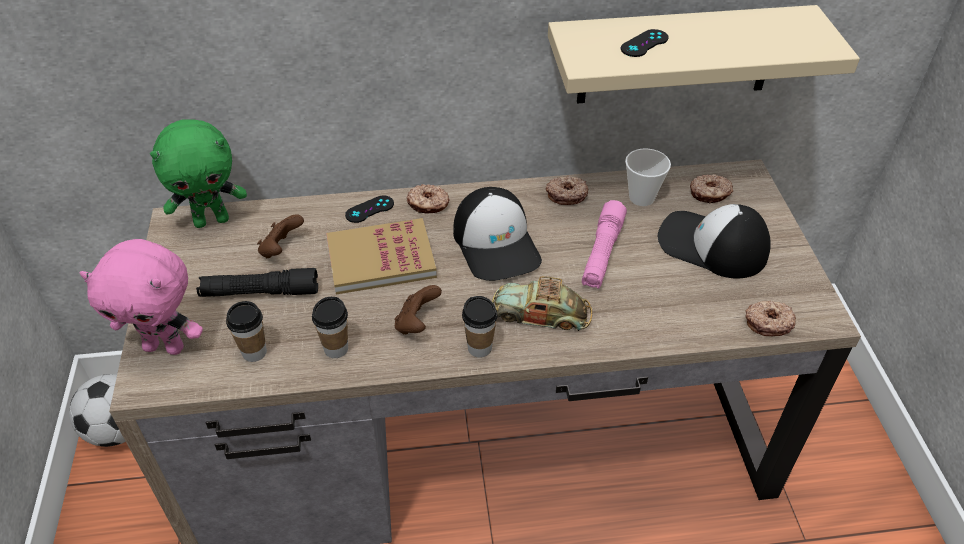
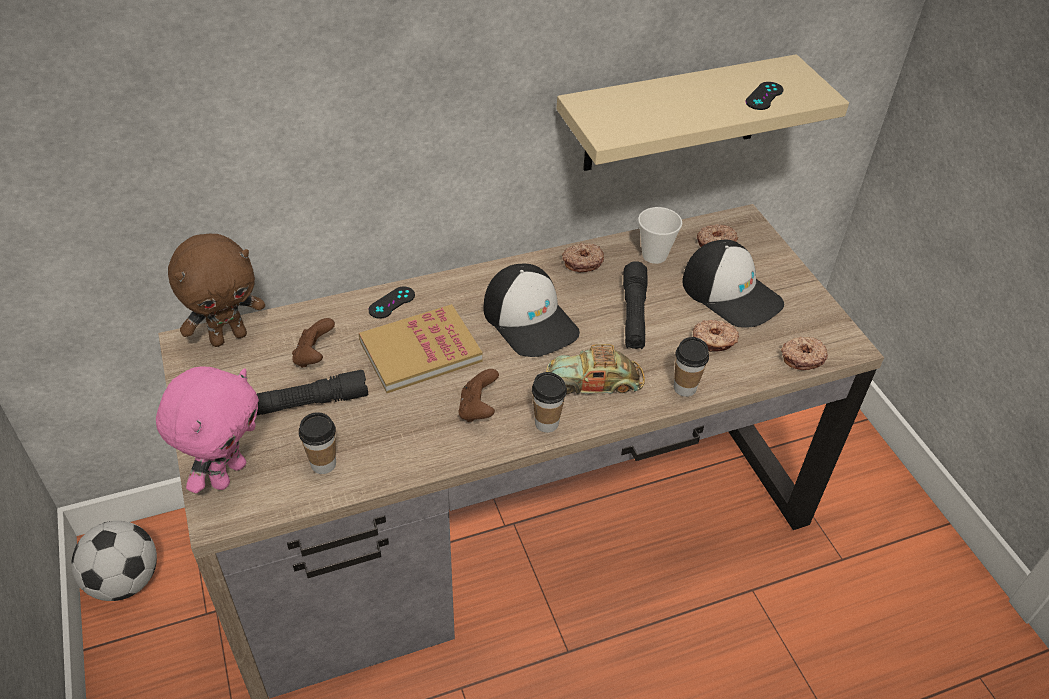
camera: 15 degrees left, 0 degrees up
(166, 346) = (227, 473): pink plush toy -> pink plush toy turned 60 degrees counterclockwise
(212, 220) = (229, 337): green plush toy -> brown plush toy
(336, 349) = (406, 447): cup -> cup (684, 388)
(428, 204) = (449, 290): donut -> donut (713, 341)
(602, 253) = (633, 314): pink flashlight -> black flashlight
(644, 43) = (655, 108): black game controller -> black game controller (764, 96)
(711, 245) = (731, 293): cap -> cap turned 150 degrees counterclockwise

